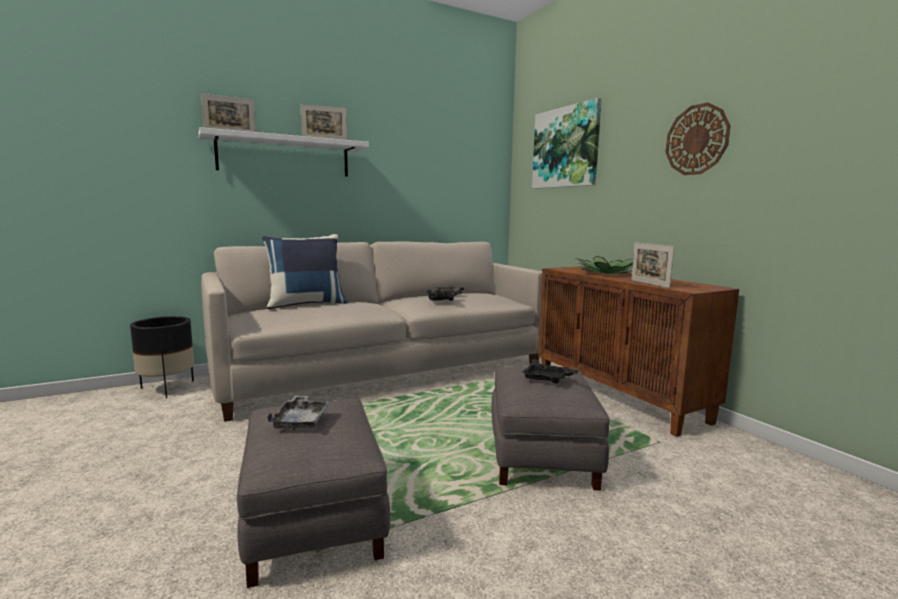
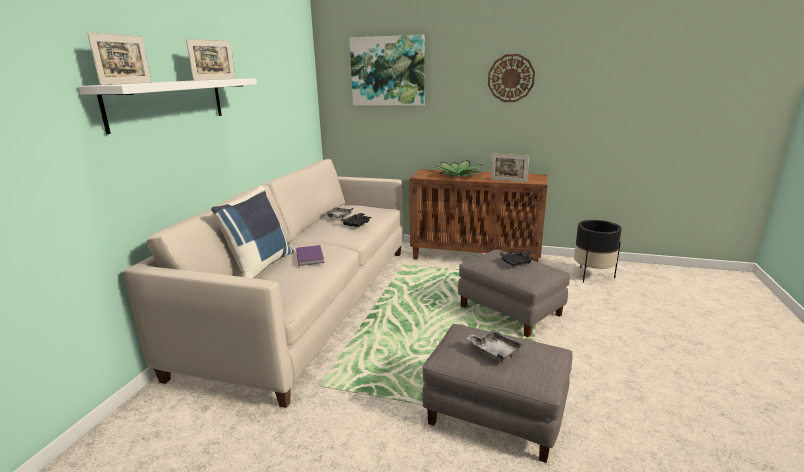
camera: 45 degrees left, 10 degrees up
(167, 388) = (137, 422): black planter -> black planter (592, 275)
(343, 306) = (310, 256): none -> purple book

